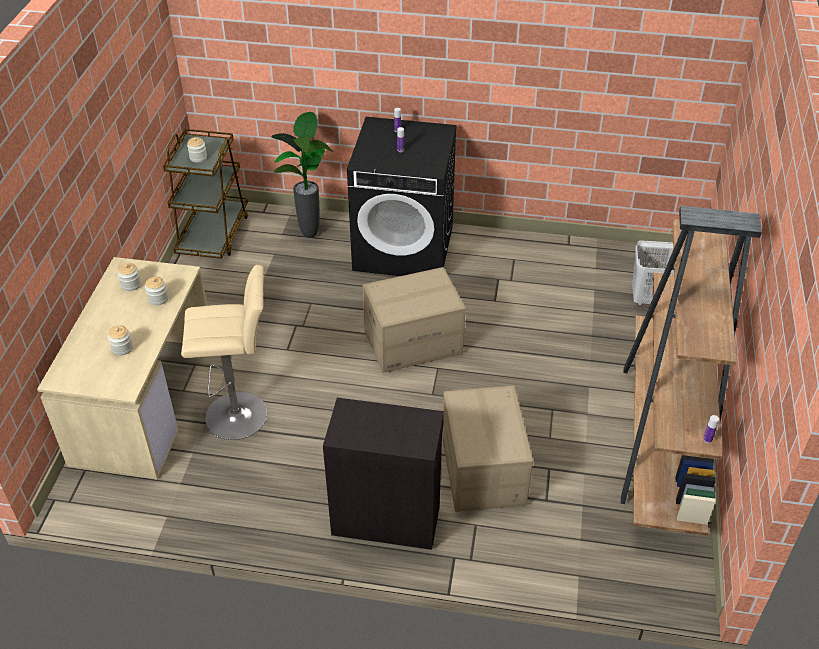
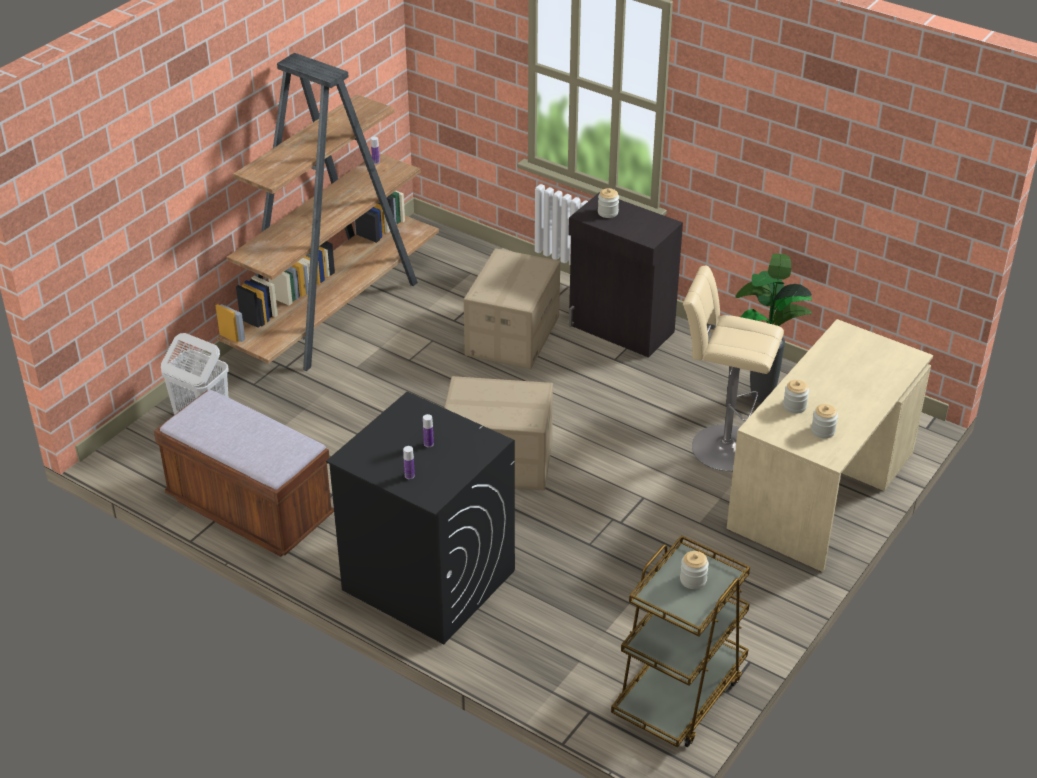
camera: 155 degrees left, 5 degrees down
(122, 348) = (842, 367): jar -> jar (608, 212)
(311, 233) = (538, 647): potted plant -> potted plant (759, 399)
(554, 254) = (250, 510): none -> brown bench

